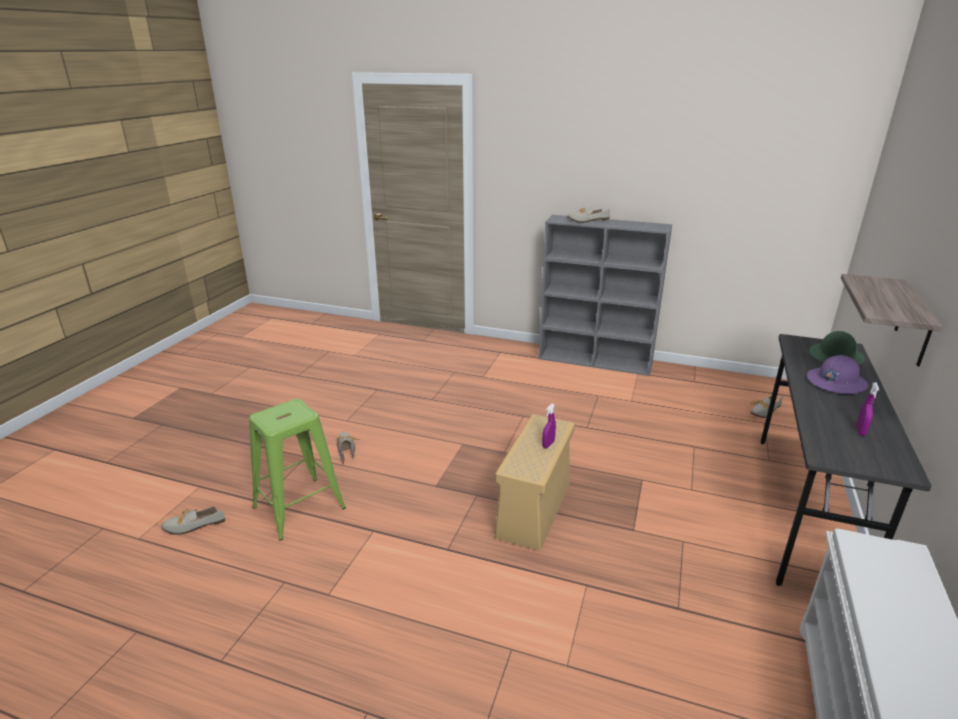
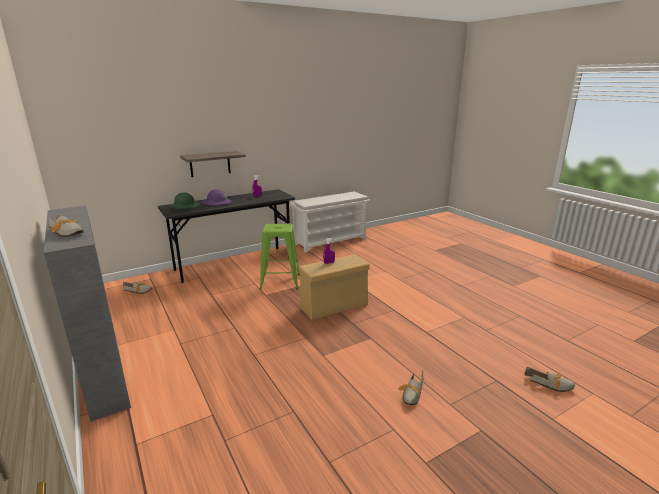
camera: 140 degrees left, 5 degrees down
(298, 508) = (468, 363): green stool -> green stool (280, 281)

